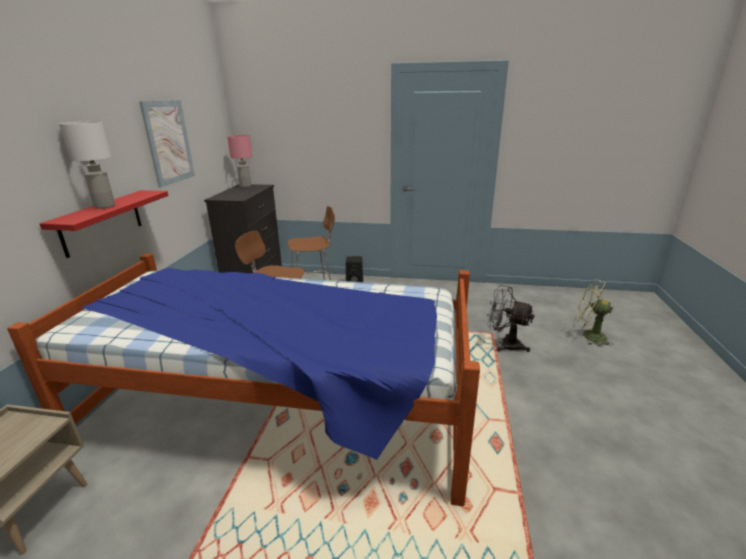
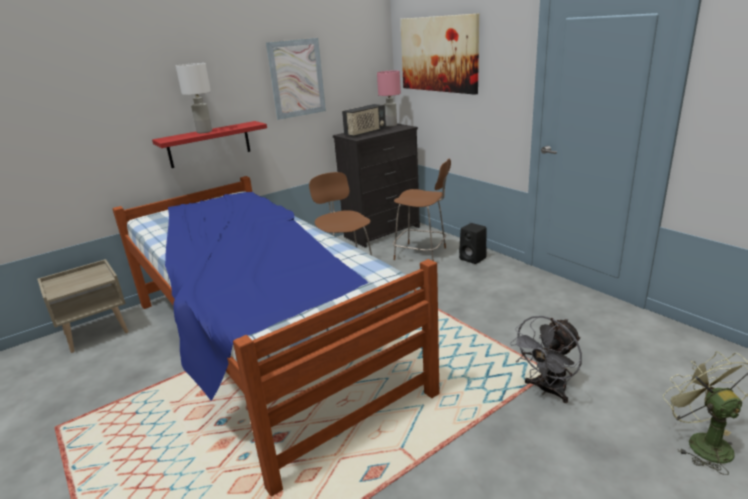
camera: 45 degrees right, 0 degrees up
(236, 194) = (365, 133): none -> radio
(289, 119) = (438, 54): none -> picture
(505, 344) = (547, 390): grey fan -> grey fan turned 120 degrees counterclockwise

